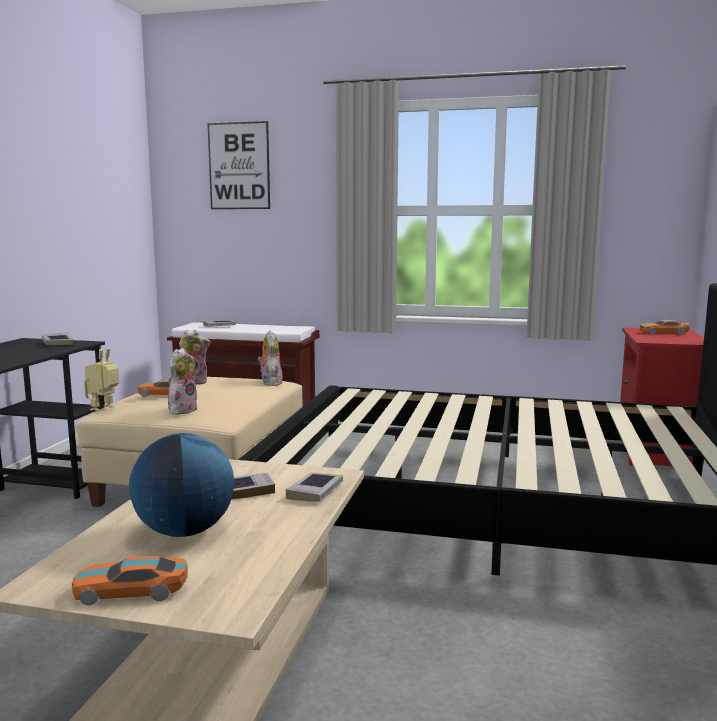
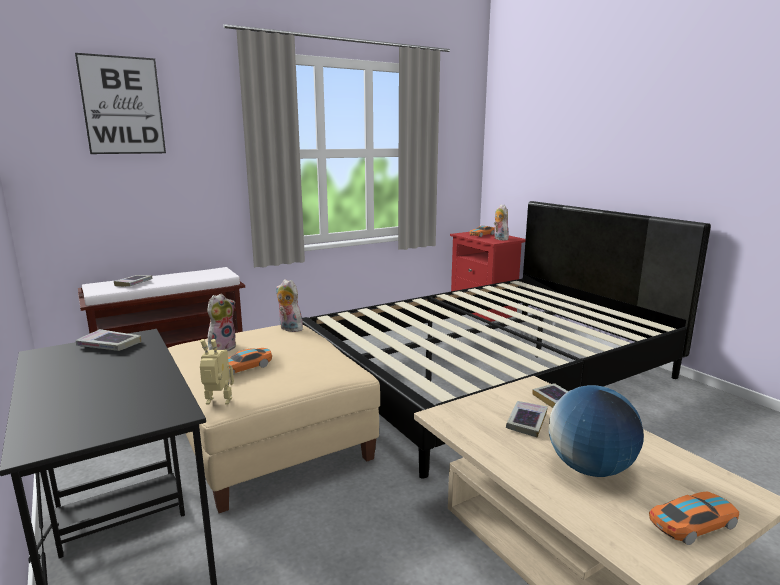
camera: 45 degrees left, 5 degrees up
(104, 409) = (217, 403): toy robot -> toy robot turned 105 degrees clockwise
(131, 591) = (692, 524): toy car -> toy car turned 150 degrees counterclockwise
(182, 410) = (304, 377): plush toy -> plush toy (499, 239)

